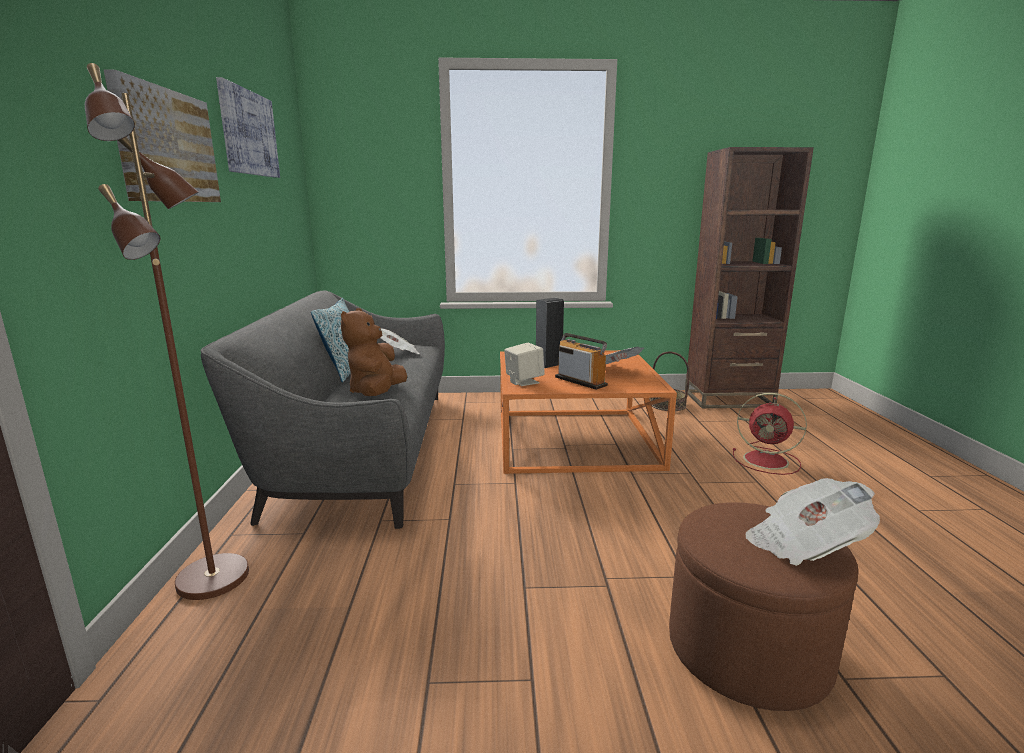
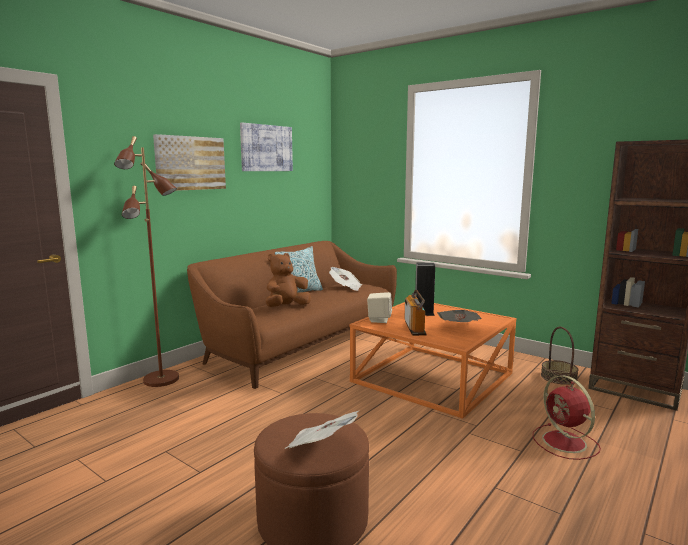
camera: 40 degrees right, 5 degrees down
(362, 448) = (301, 344): grey sofa -> brown sofa

